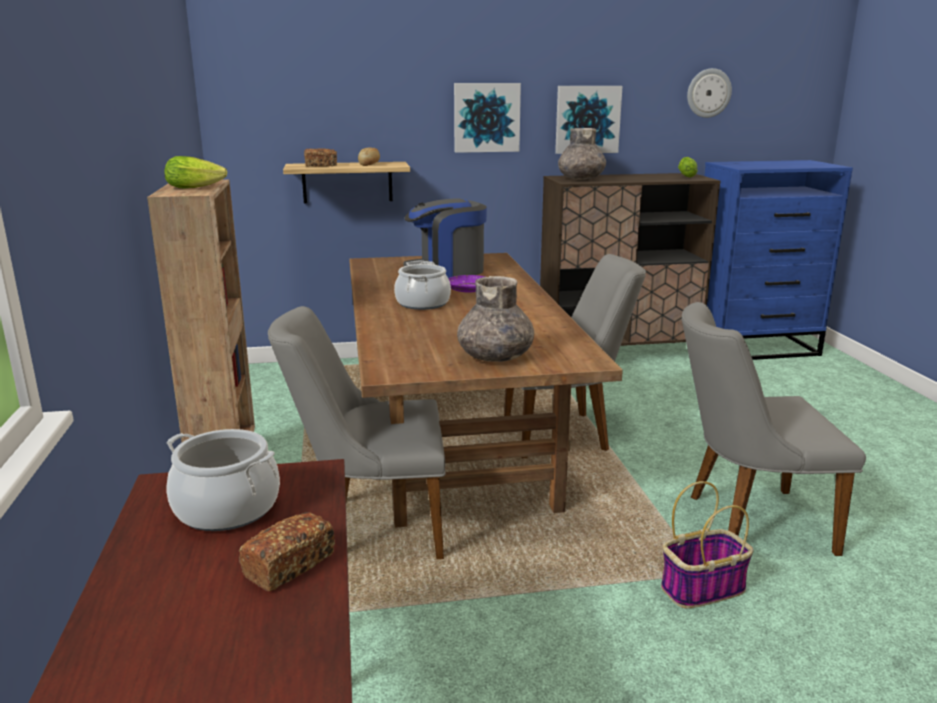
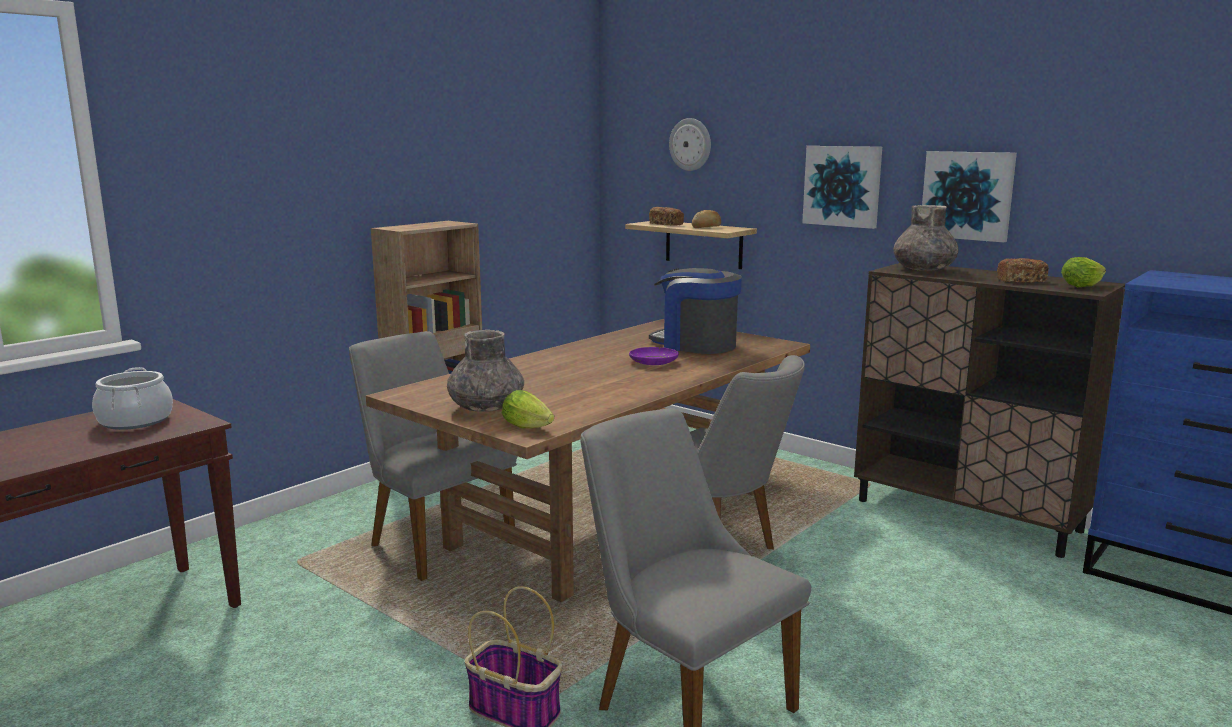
camera: 50 degrees right, 5 degrees down
(198, 187) = (425, 226): lettuce -> lettuce (529, 427)
(289, 565) = (74, 449): bread -> bread (1021, 280)
(423, 303) = (582, 362): cooking pot -> none
(708, 93) = (1164, 166): wall clock -> wall clock (690, 144)

